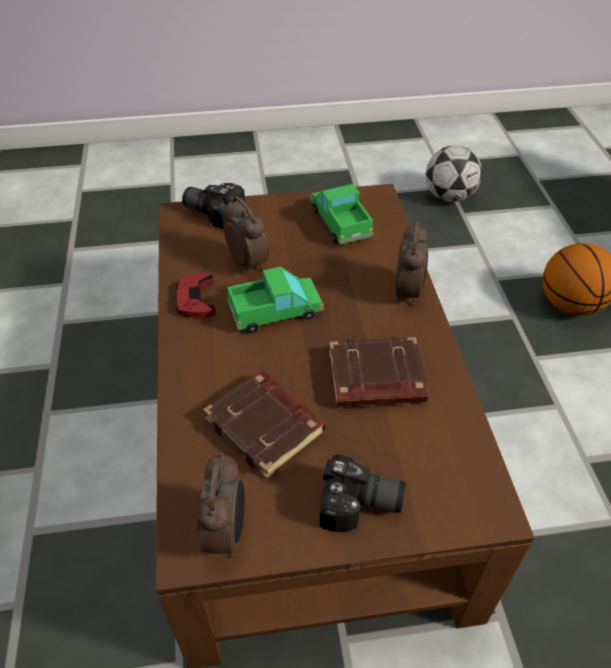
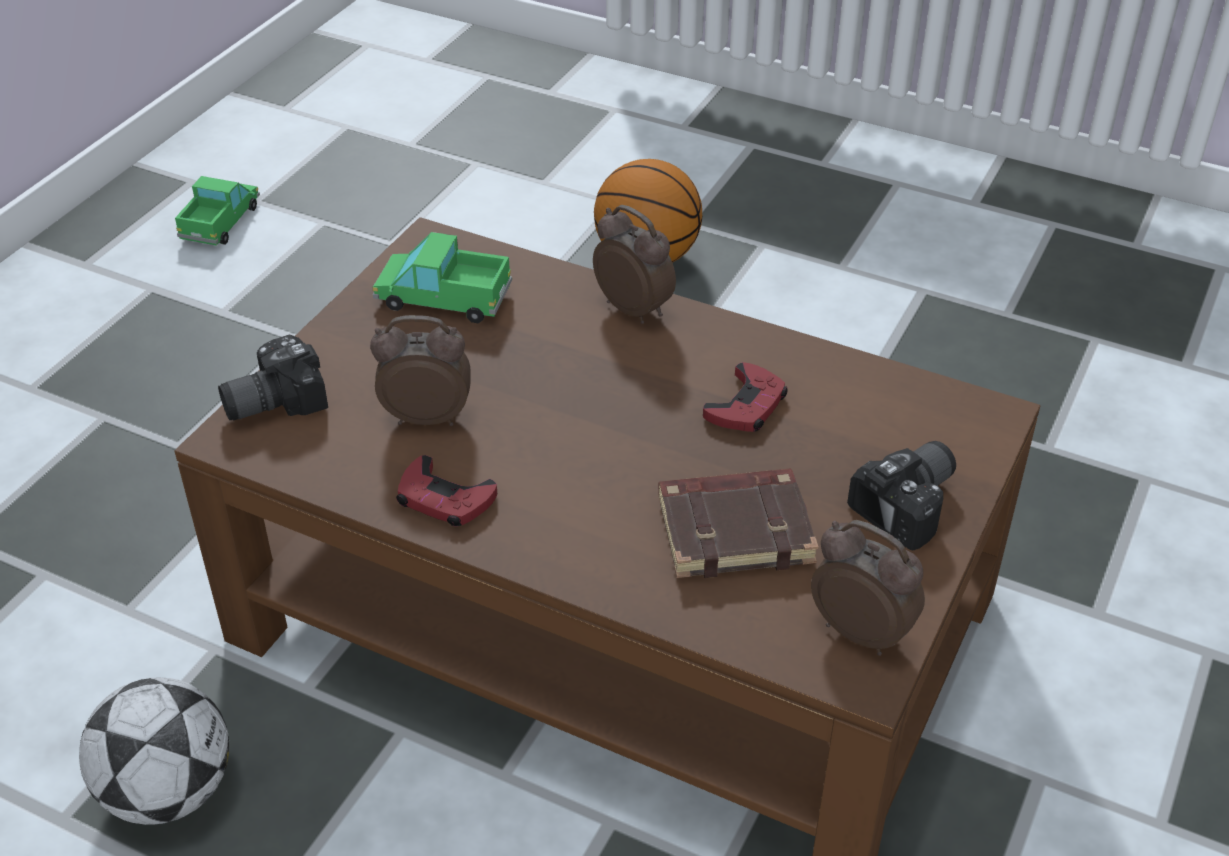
camera: 55 degrees left, 5 degrees down
(275, 311) = (549, 434): toy truck -> toy truck (220, 222)
(375, 379) = (746, 405): brown book -> red game controller
(449, 196) = (342, 234): football -> football (168, 792)

